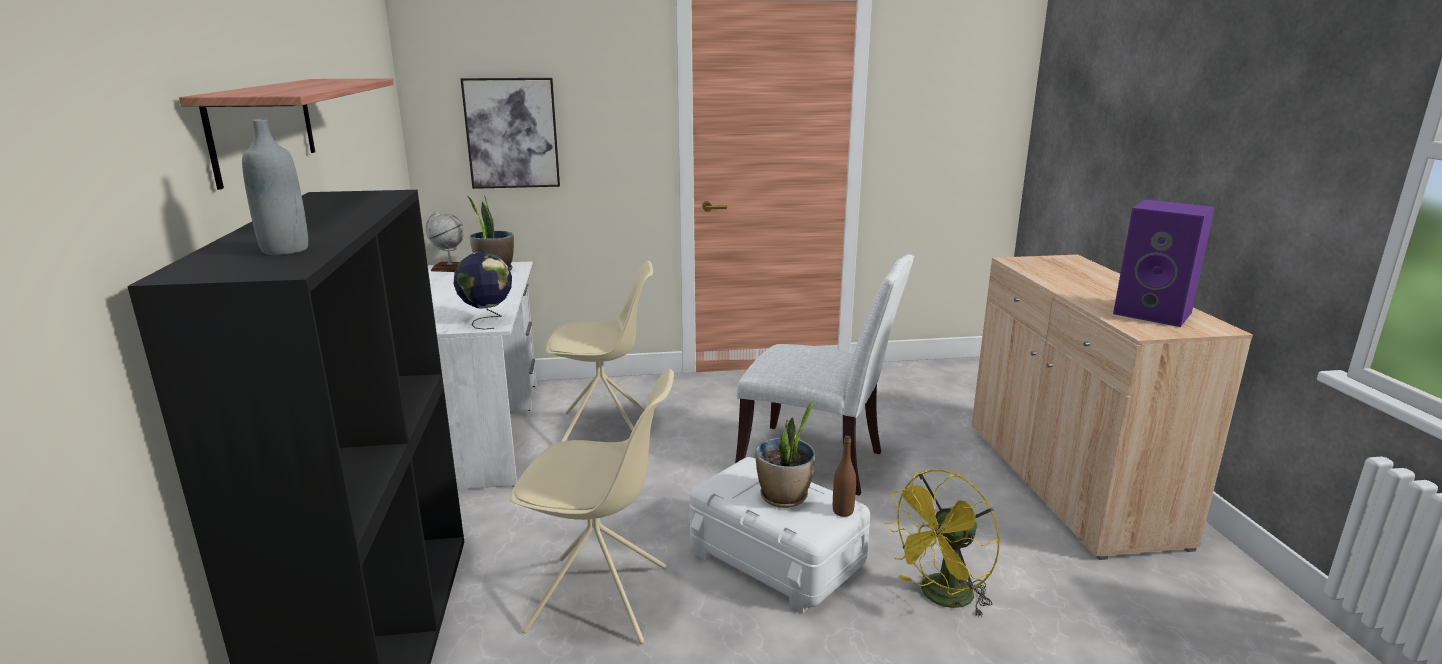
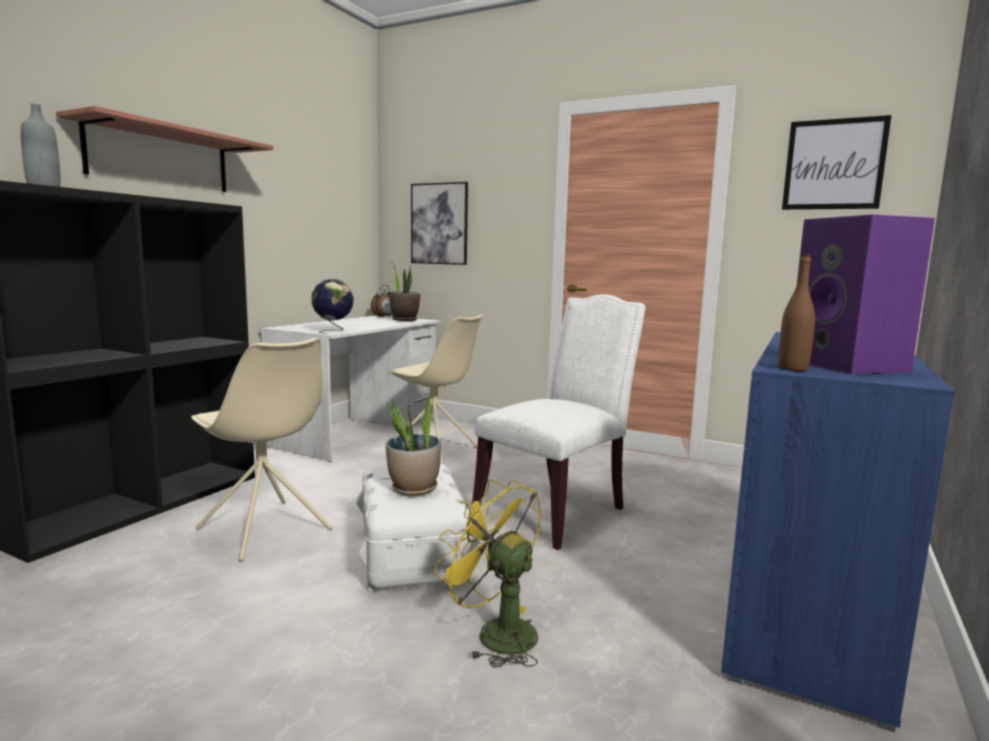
camera: 35 degrees right, 10 degrees down
(450, 268) = (384, 317): globe -> alarm clock
(817, 462) = (556, 510): white chair -> white chair turned 105 degrees counterclockwise
(843, 511) = (438, 510): brown bottle -> brown bottle (792, 368)
(941, 598) = (495, 632): yellow fan -> yellow fan turned 45 degrees clockwise
(958, 72) = (834, 164): none -> picture
(1068, 482) = (805, 606): beige cabinet -> blue cabinet

